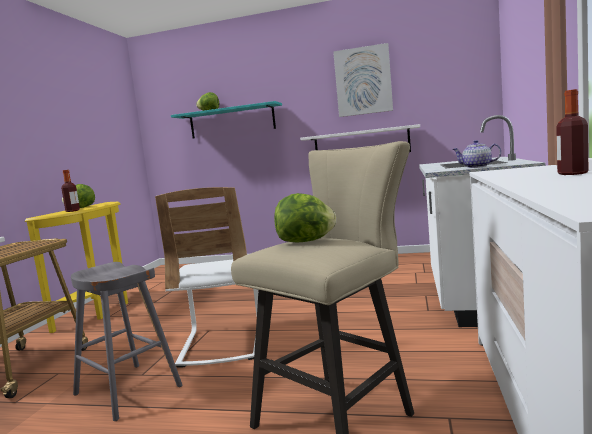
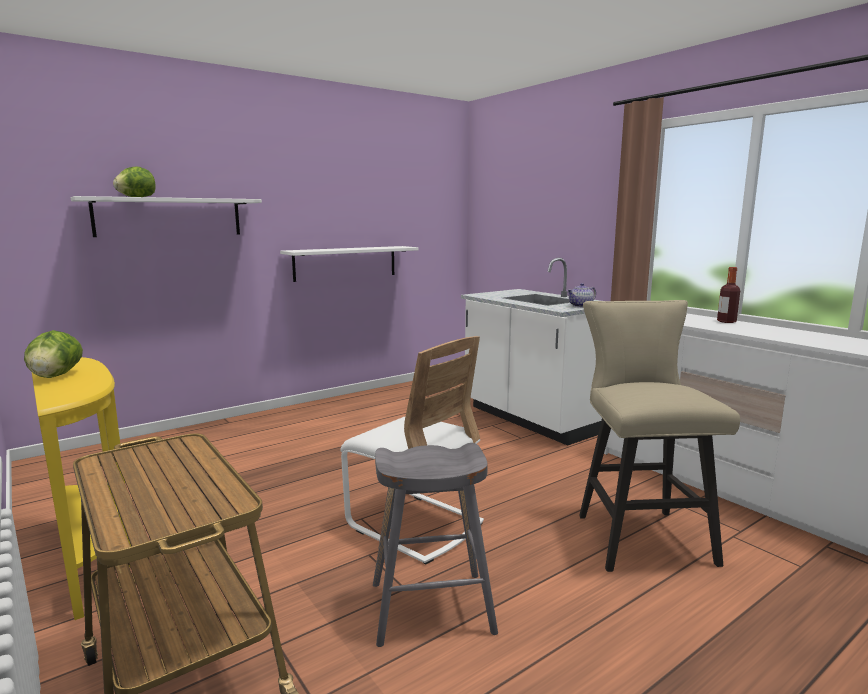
camera: 50 degrees left, 5 degrees up
(72, 211) = (90, 384): bottle -> none
(232, 121) = (169, 217): turquoise shelf -> white shelf
(306, 241) = (654, 388): lettuce -> none
(363, 81) = (350, 188): picture -> none

